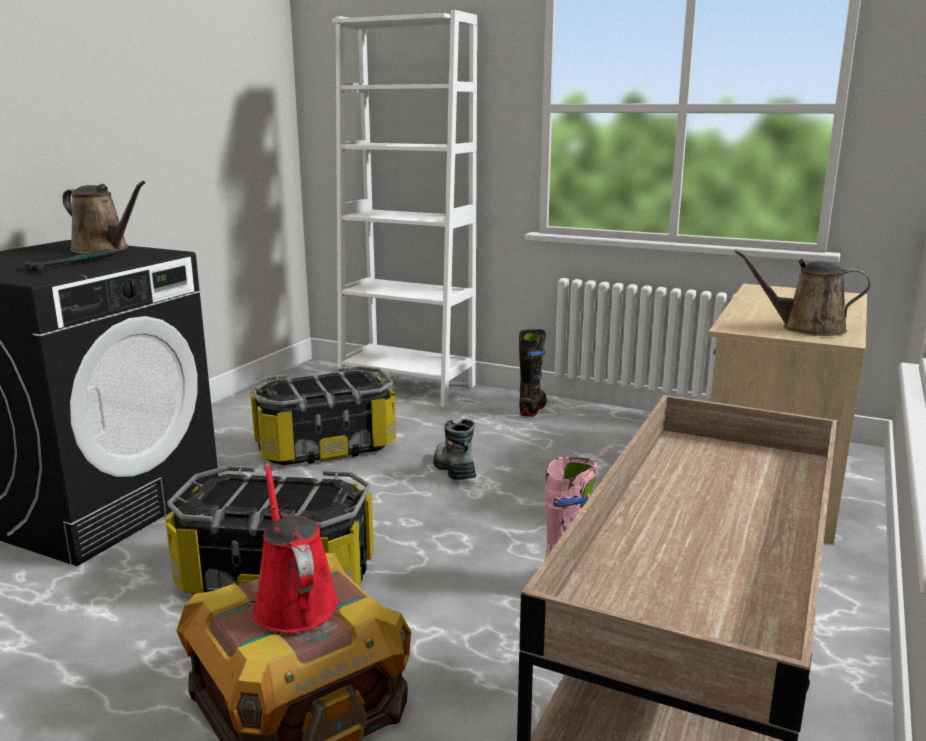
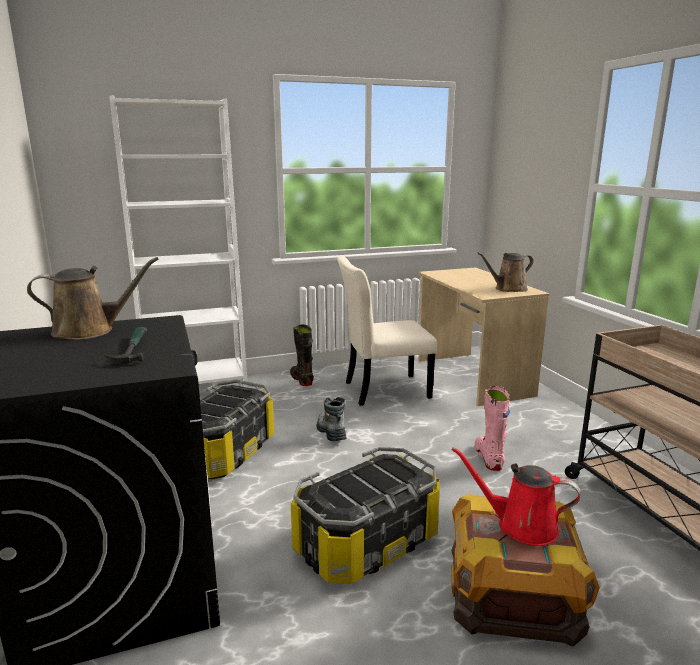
camera: 45 degrees left, 0 degrees up
(454, 470) = (331, 432): boot -> boot turned 45 degrees clockwise
(605, 451) = (383, 390): none -> beige chair

